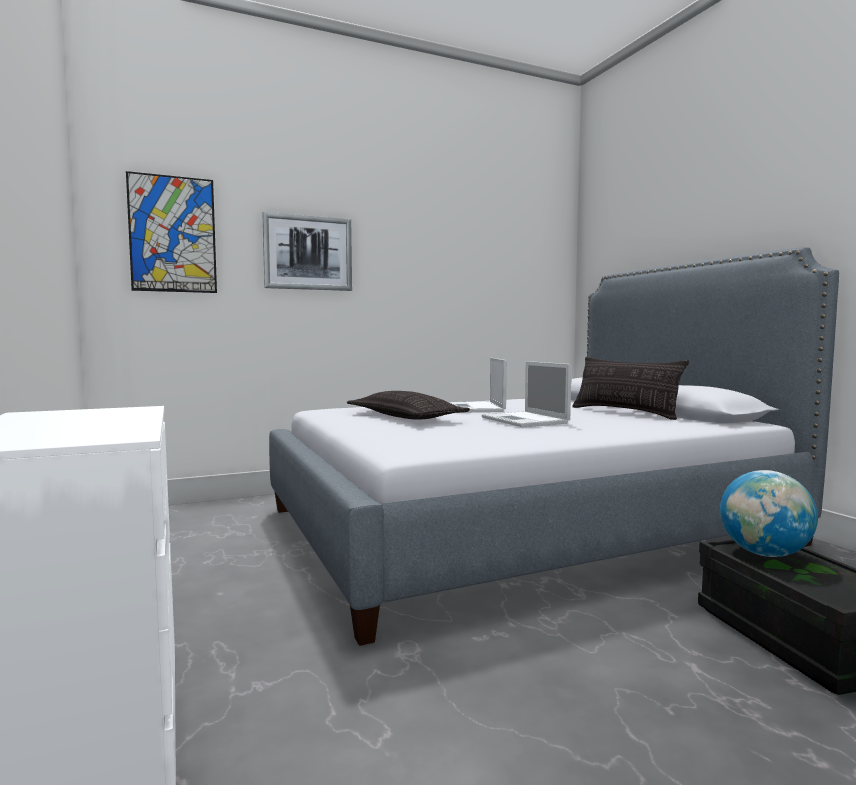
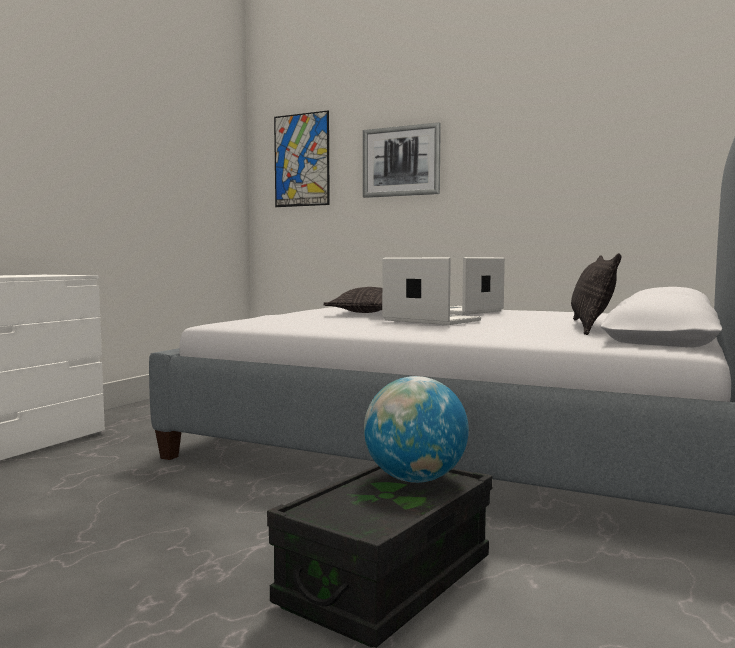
camera: 50 degrees right, 0 degrees up
(525, 420) = (429, 320): laptop -> laptop turned 105 degrees clockwise

